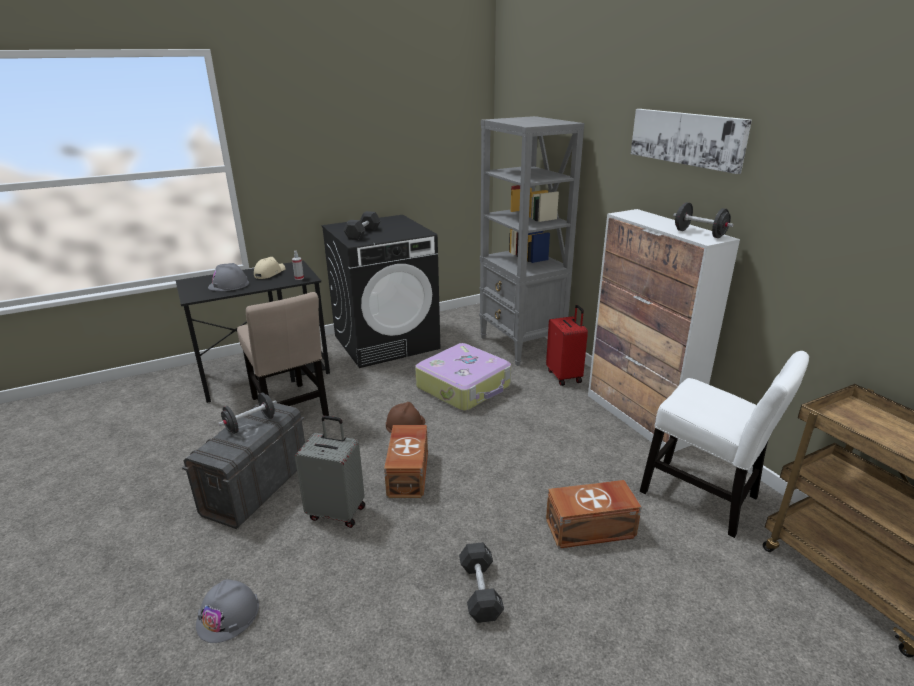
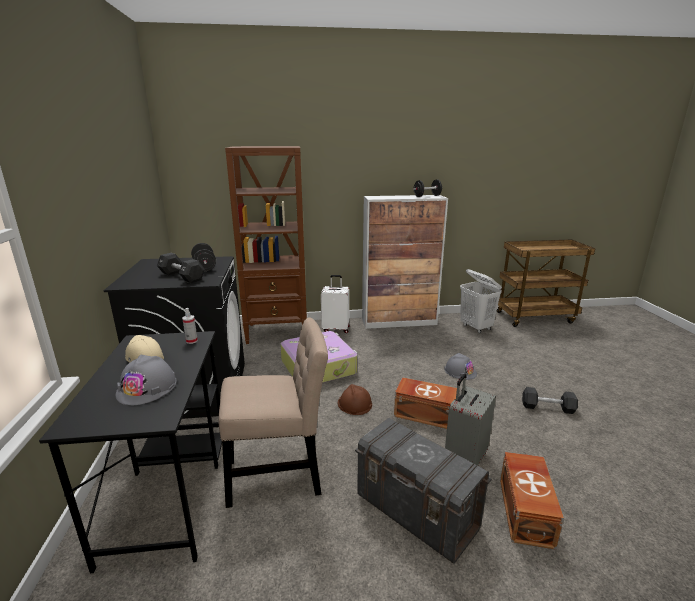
camera: 70 degrees left, 5 degrees down
(228, 615) = (588, 539): grey hard hat -> grey hard hat (460, 371)
(250, 424) = (409, 448): black dumbbell -> black dumbbell (204, 267)
(521, 345) = (278, 332): grey bookcase -> brown bookcase
(565, 376) = (336, 329): red suitcase -> white suitcase
(591, 529) = (496, 361): brown storage box -> brown storage box (526, 510)
(686, 138) = (392, 146): picture -> none
(704, 498) = (476, 327): white chair -> white laundry basket

